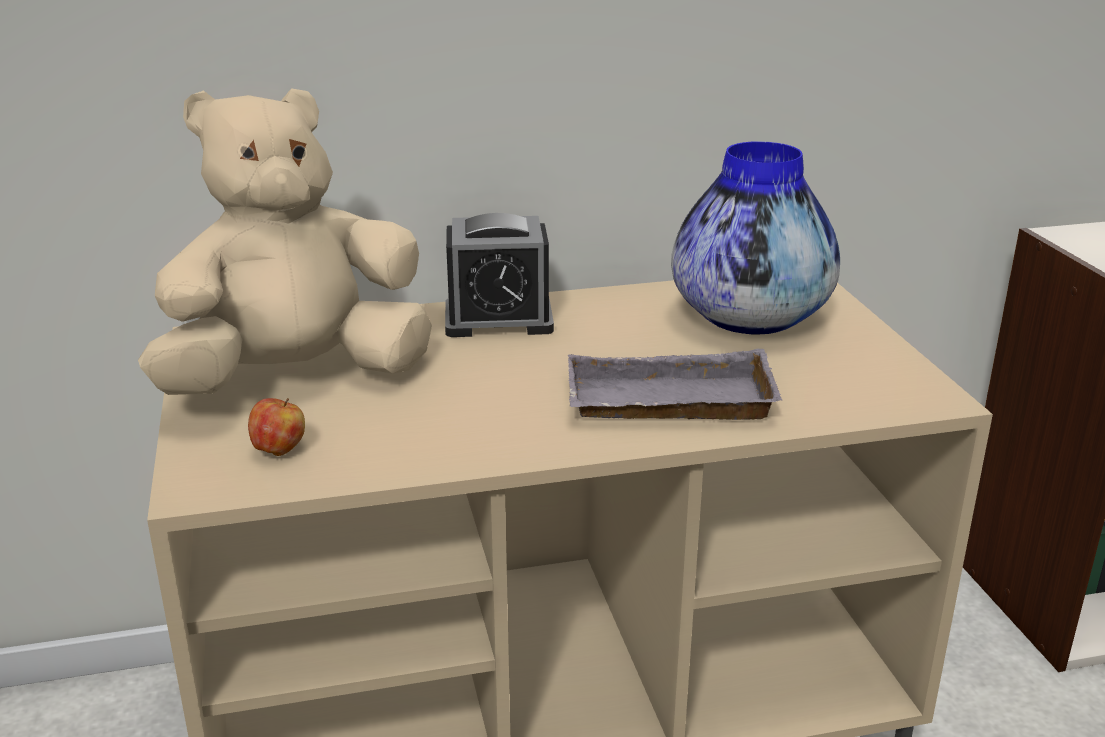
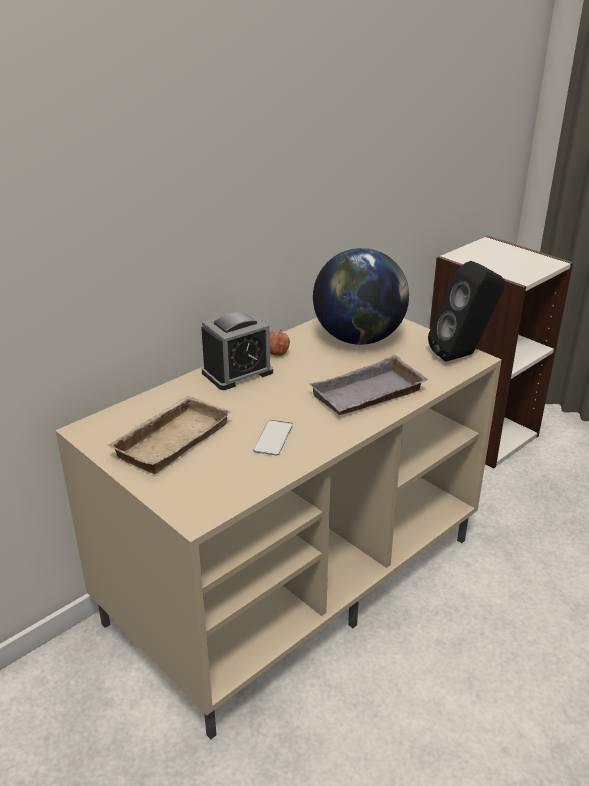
camera: 30 degrees left, 5 degrees up
(279, 450) = (212, 481): apple -> apple (277, 354)
(297, 378) = (171, 439): beige plush toy -> beige tray
(440, 419) = (273, 438): none -> phone
(751, 320) = (359, 338): vase -> globe
(917, 389) = (463, 355): none -> black speaker

